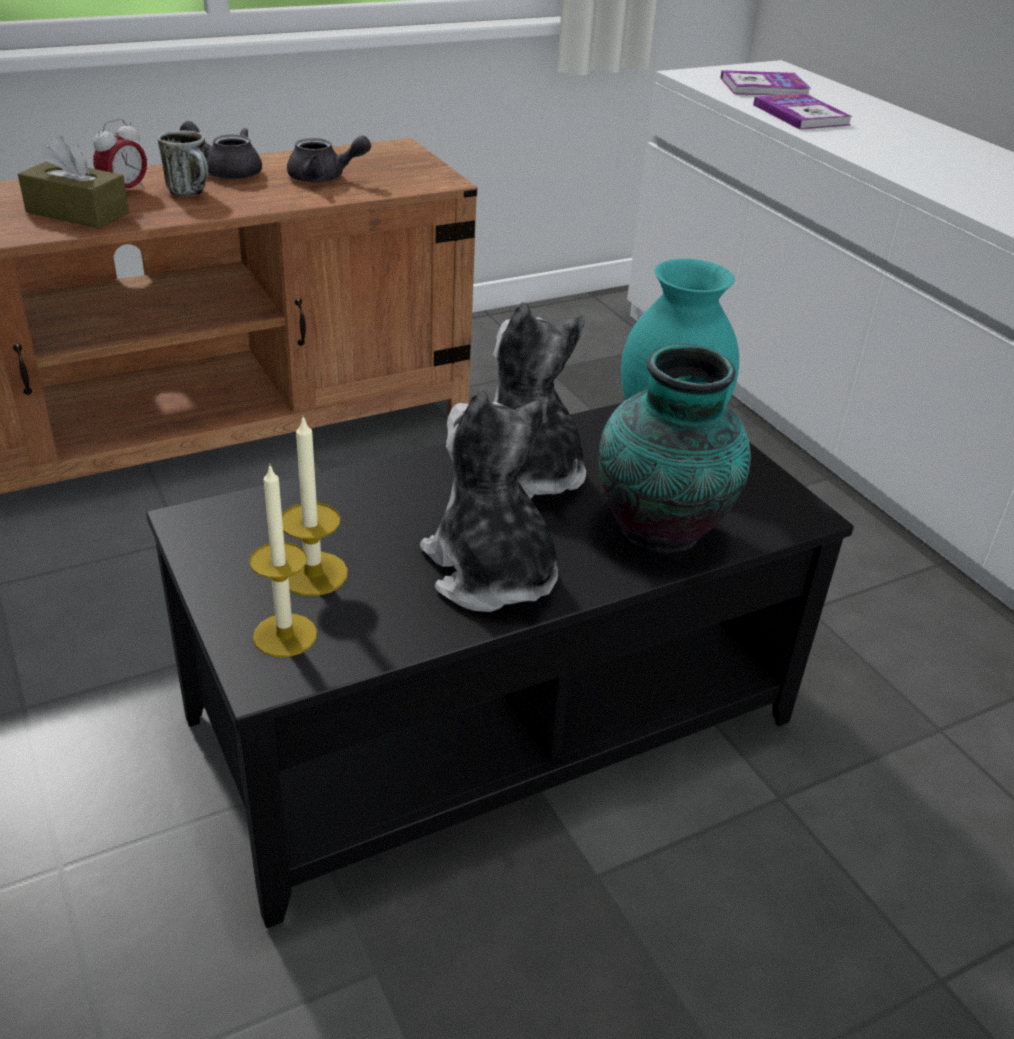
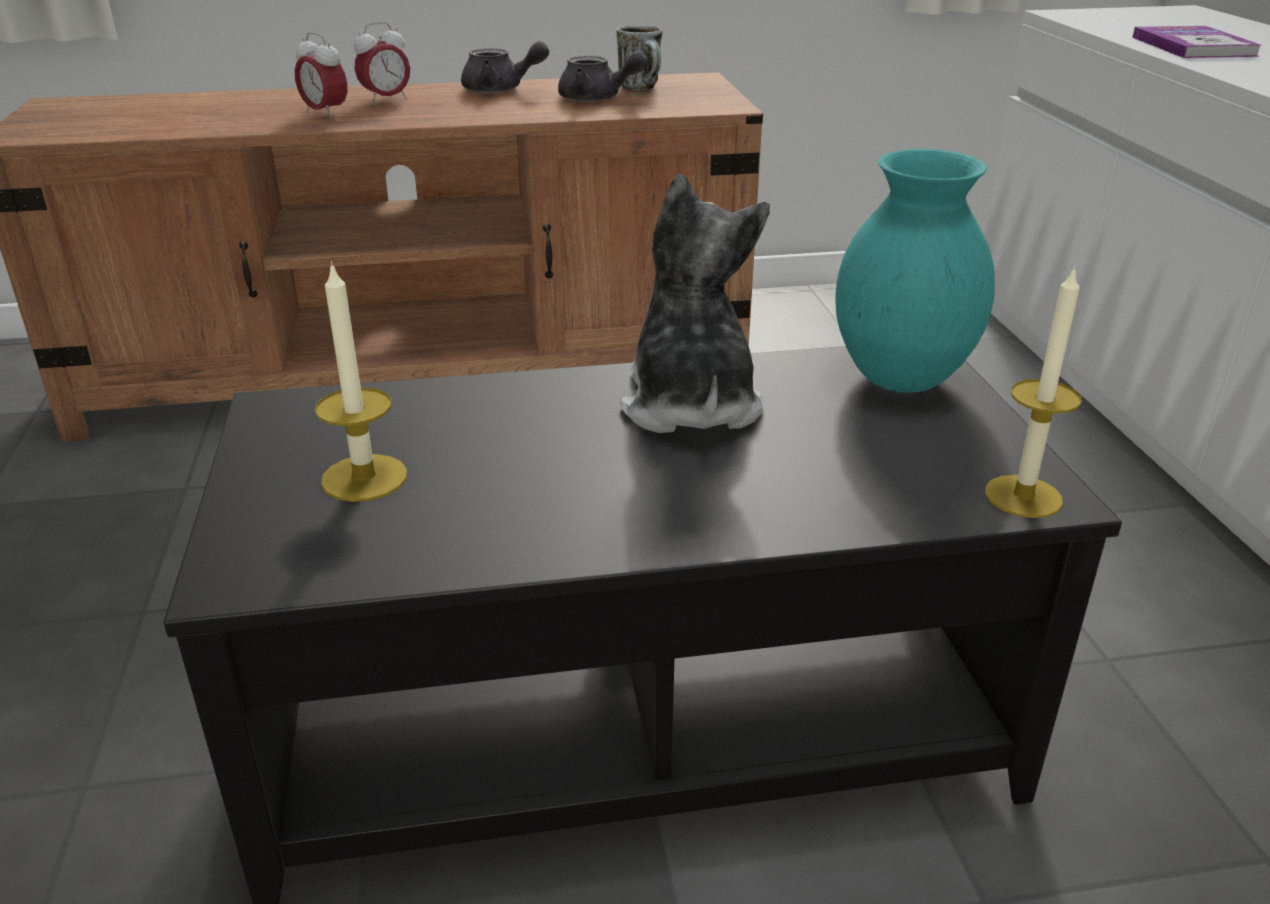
camera: 20 degrees right, 5 degrees down
(77, 212) = (325, 114): brown tissue box -> alarm clock
(193, 193) = (451, 105): mug -> mug (644, 88)
(227, 171) = (500, 90): grey teapot -> grey teapot turned 150 degrees clockwise
(285, 635) = (285, 538): candle -> candle (1023, 496)
(491, 573) = (576, 508): plush toy -> none
(664, 532) = (833, 492): vase -> none
(764, 87) = (1157, 24): book -> none

